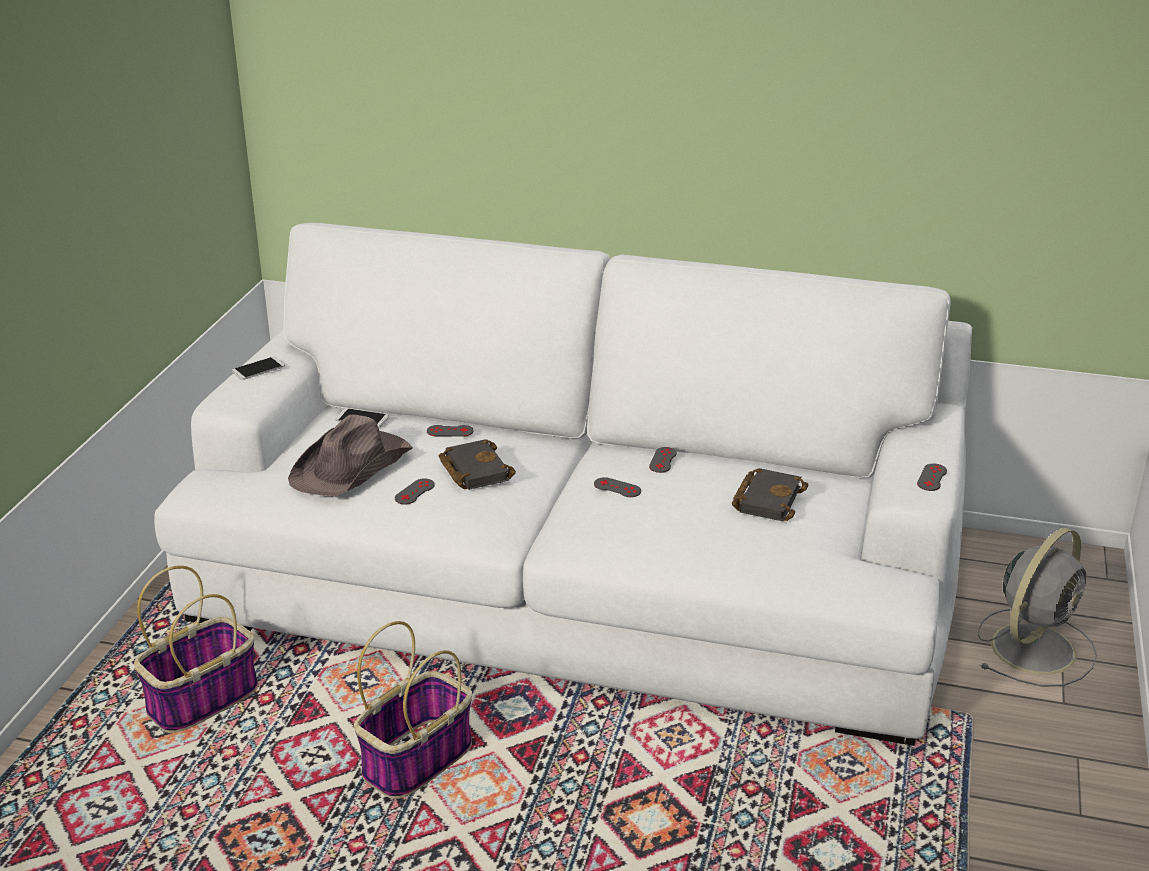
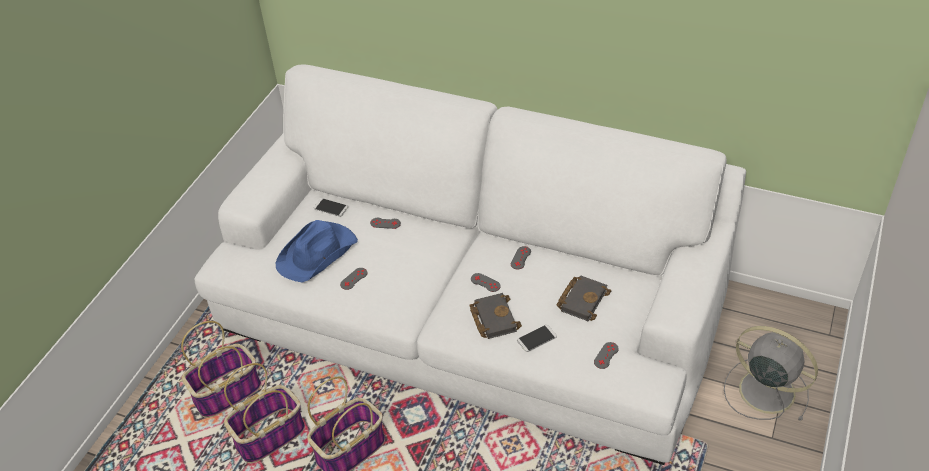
camera: 10 degrees right, 15 degrees up
(258, 369) = (265, 170): phone -> phone (536, 338)
(282, 750) = (270, 435): none -> basket
(353, 466) = (318, 253): brown hat -> blue hat
(473, 470) = (394, 261): black book -> black book (492, 318)
(932, 477) = (691, 299): grey game controller -> grey game controller (606, 355)
(1035, 647) = (764, 390): grey fan -> grey fan turned 105 degrees counterclockwise

